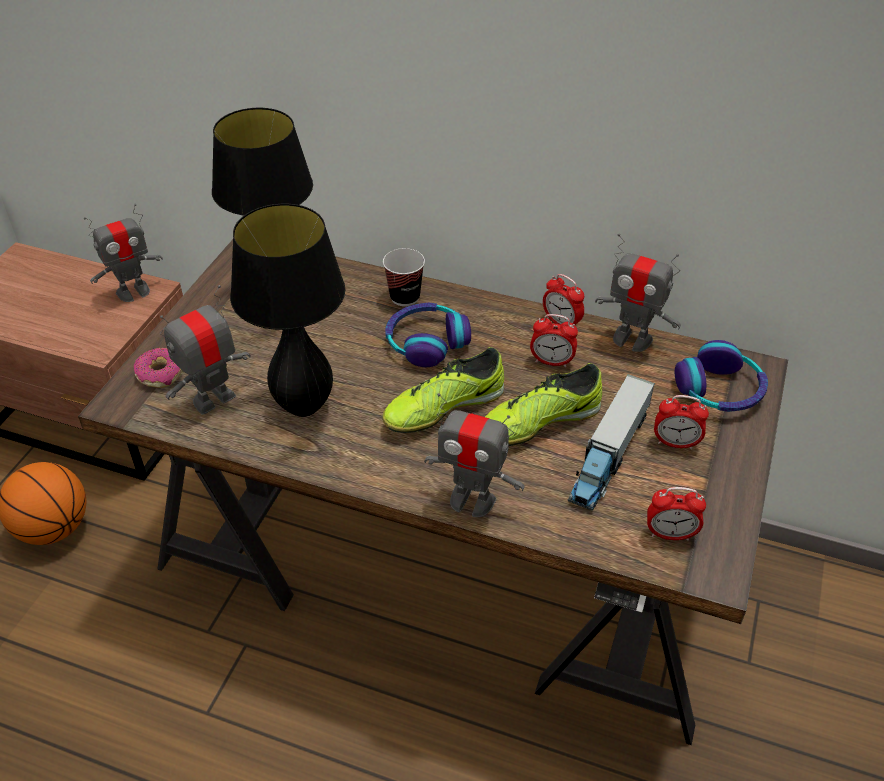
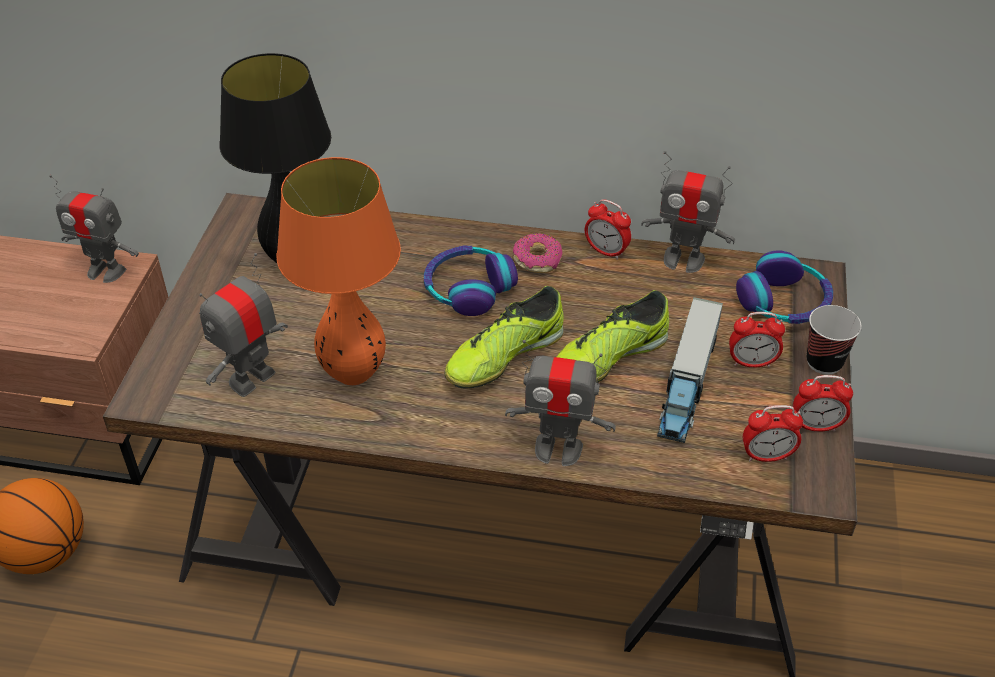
camera: 10 degrees left, 0 degrees up
(133, 292) = (106, 271): toy robot -> toy robot turned 60 degrees clockwise
(161, 373) = (184, 358): donut -> donut (537, 260)
(304, 407) = (354, 374): black table lamp -> orange table lamp
(405, 297) = (432, 242): cup -> cup (824, 362)
(551, 362) = (606, 294): alarm clock -> alarm clock (816, 426)

